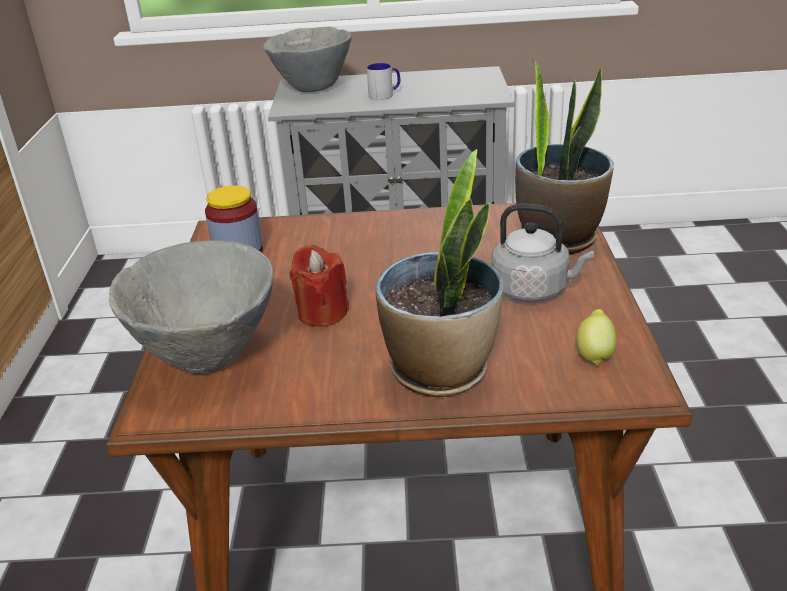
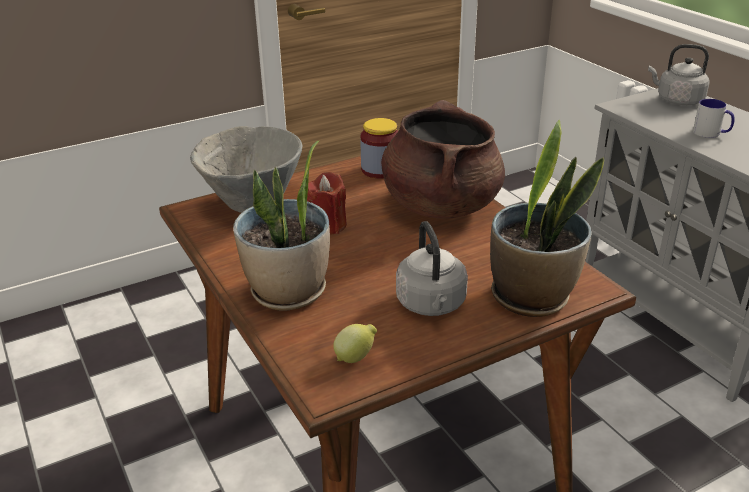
camera: 60 degrees right, 0 degrees up
(312, 87) = (677, 100): grey bowl -> grey kettle
(356, 238) = (441, 205): none -> brown cooking pot

